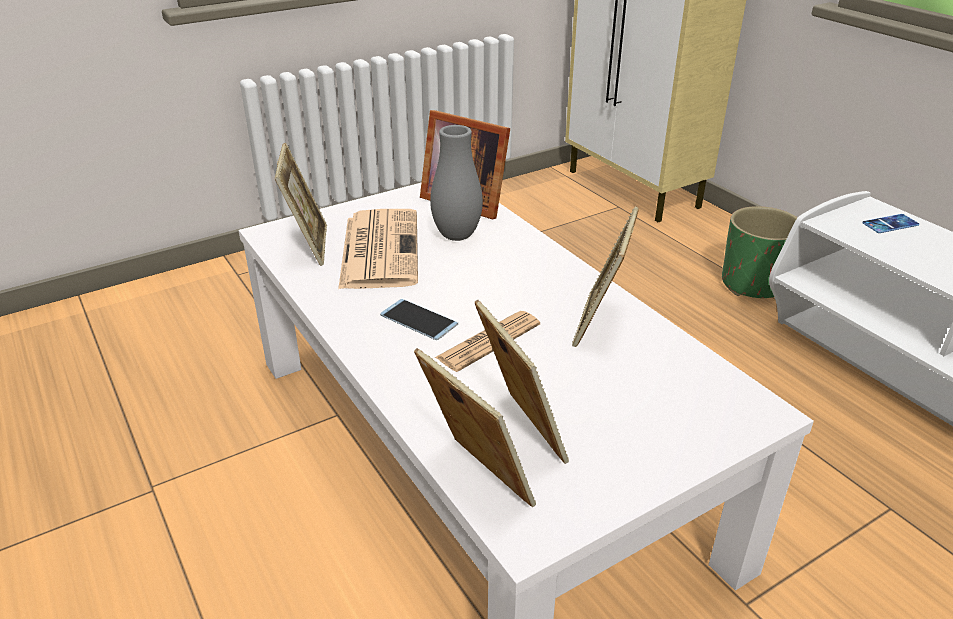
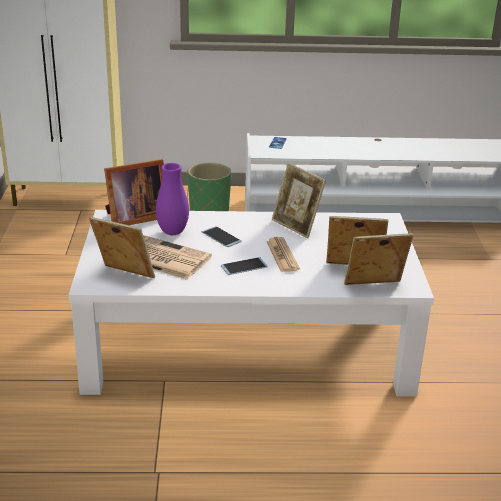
camera: 60 degrees left, 5 degrees down
(457, 236) = (172, 232): grey vase -> purple vase
(485, 273) = (221, 237): none -> phone

